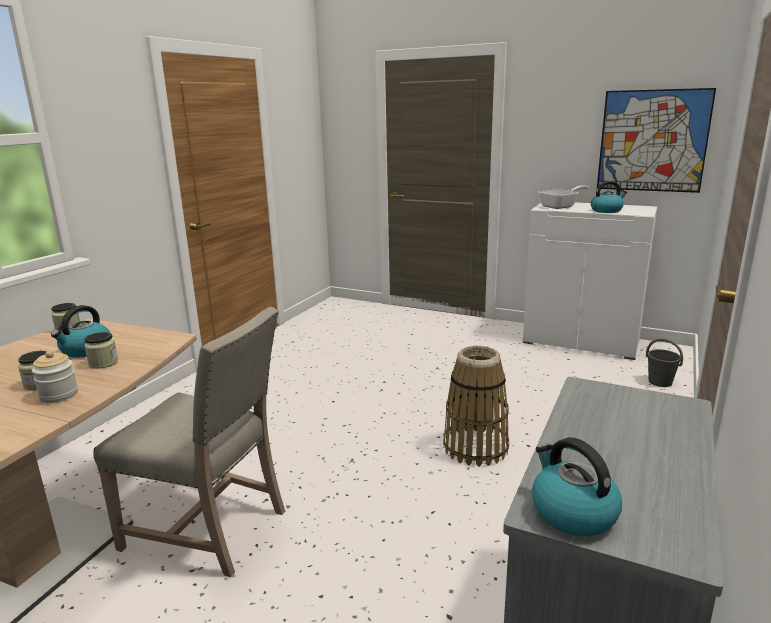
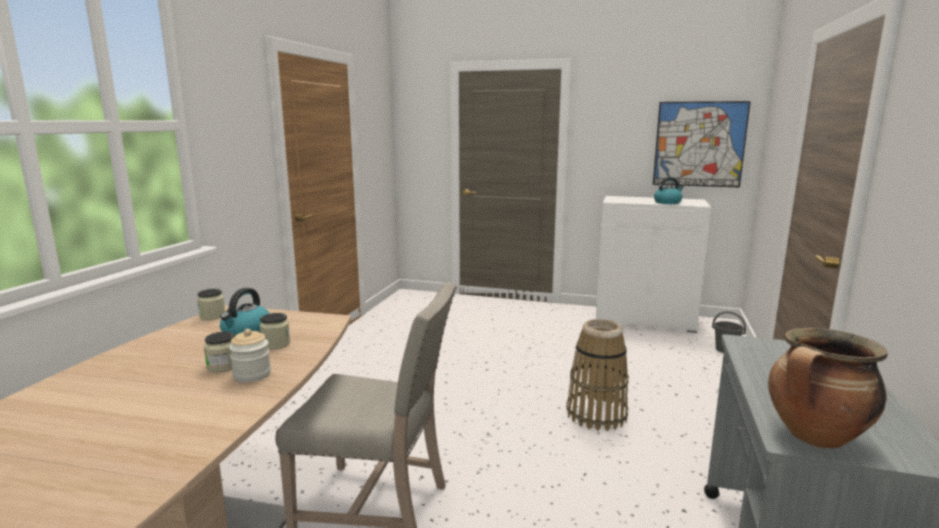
camera: 10 degrees left, 5 degrees down
(561, 206) = (626, 200): frying pan -> none
(572, 512) = (815, 437): kettle -> cooking pot

